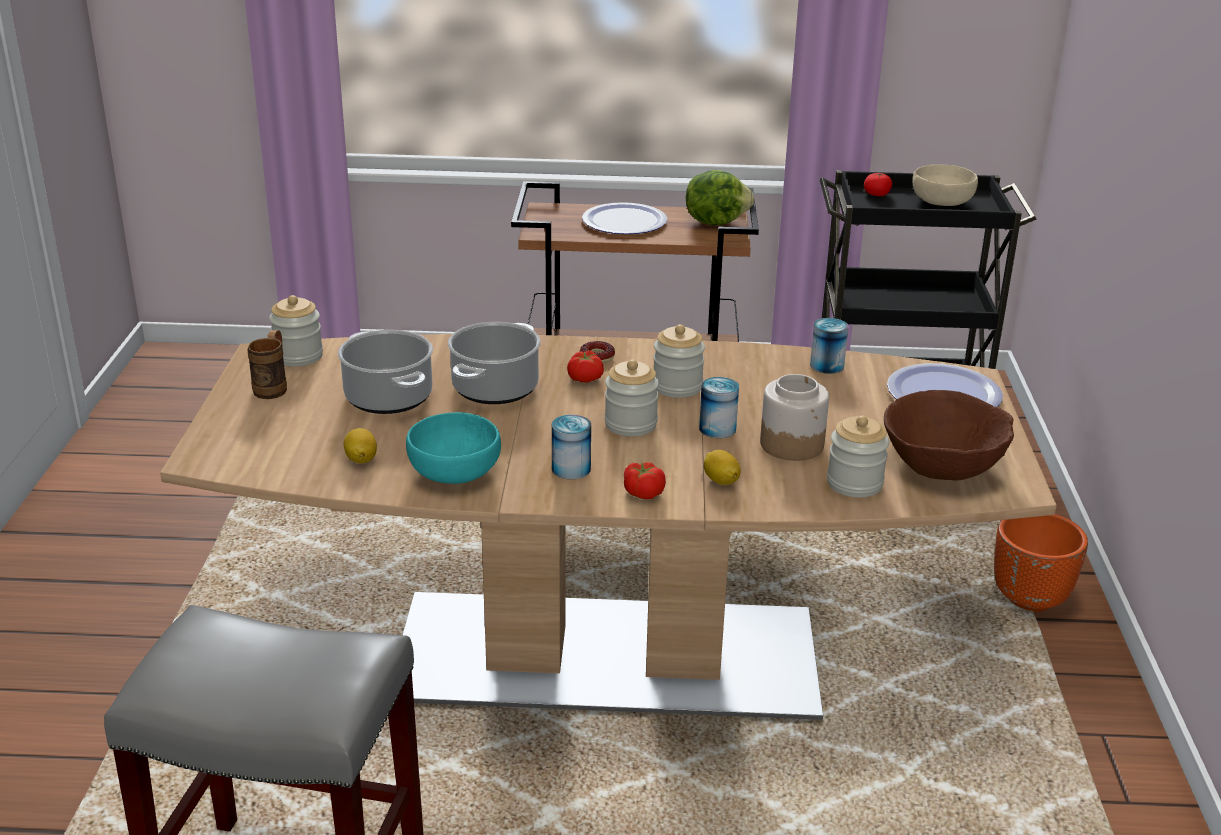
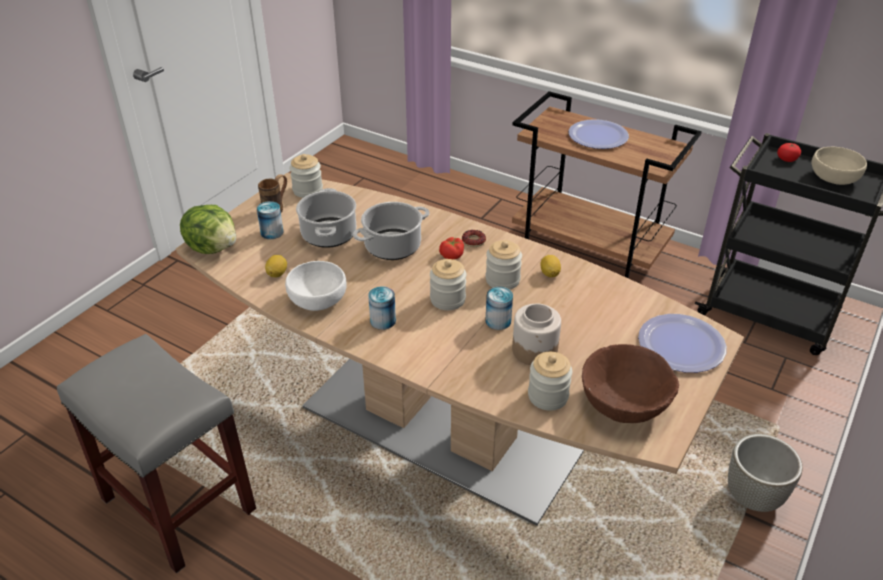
camera: 30 degrees right, 10 degrees up
(453, 471) = (317, 299): turquoise bowl -> white bowl
(644, 492) = (409, 353): tomato -> none
(715, 221) = (661, 151): lettuce -> lettuce (213, 247)
(721, 481) = (463, 362): lemon -> lemon (549, 273)
(827, 365) = (618, 294): can -> can (272, 232)
(1030, 599) = (753, 497): orange planter -> grey planter

